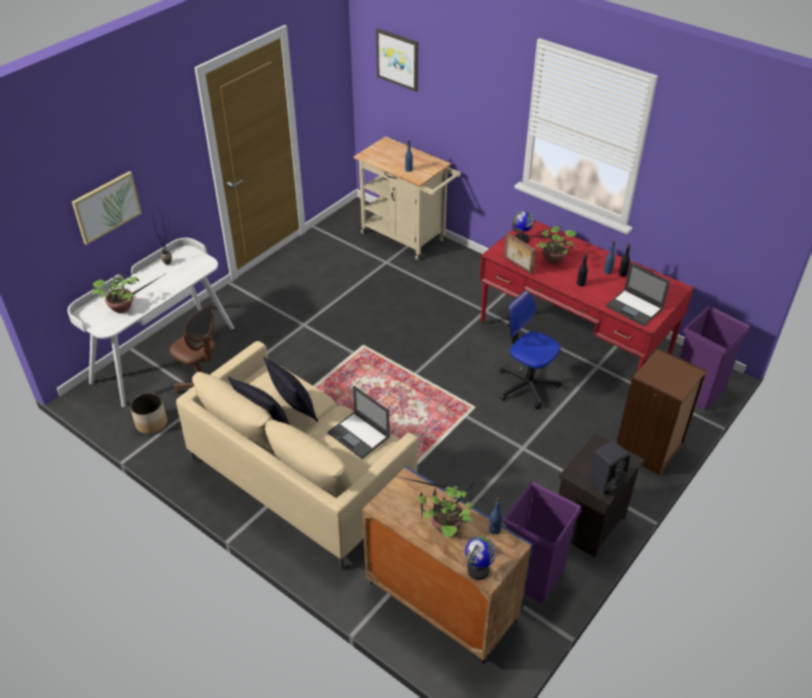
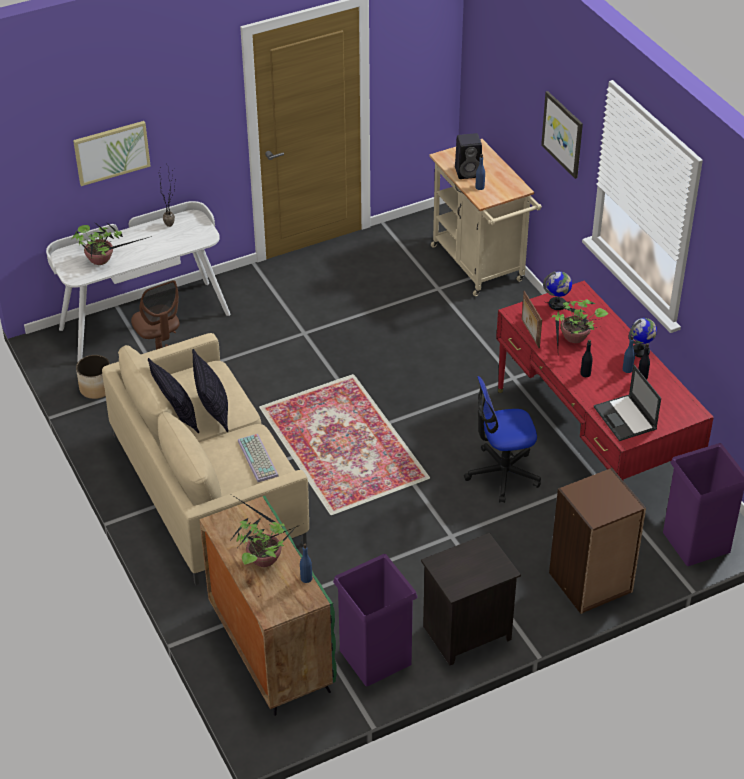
camera: 25 degrees right, 0 degrees up
(359, 435) = (259, 458): laptop -> keyboard
(398, 59) = (499, 55): picture -> picture (563, 134)
(441, 601) = (270, 648): blue cabinet -> green cabinet
(478, 570) = (266, 606): globe -> globe (640, 351)
(527, 385) = (502, 474): office chair -> office chair turned 75 degrees counterclockwise
(606, 481) = (465, 581): black speaker -> black speaker (469, 172)

